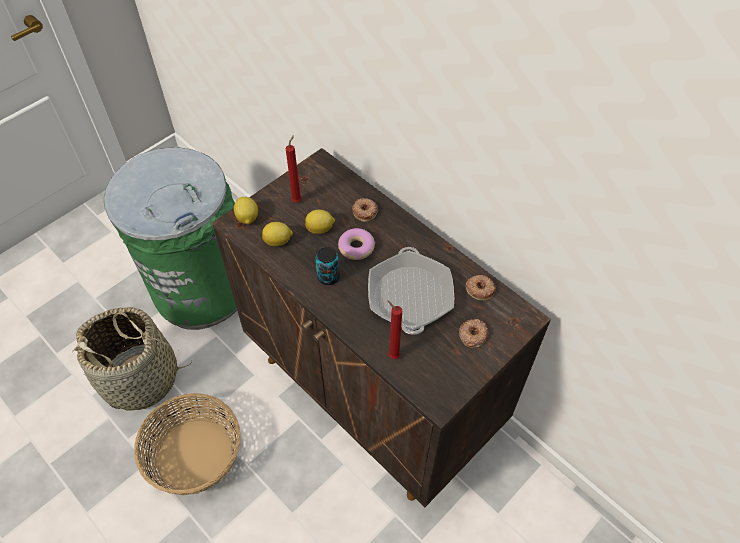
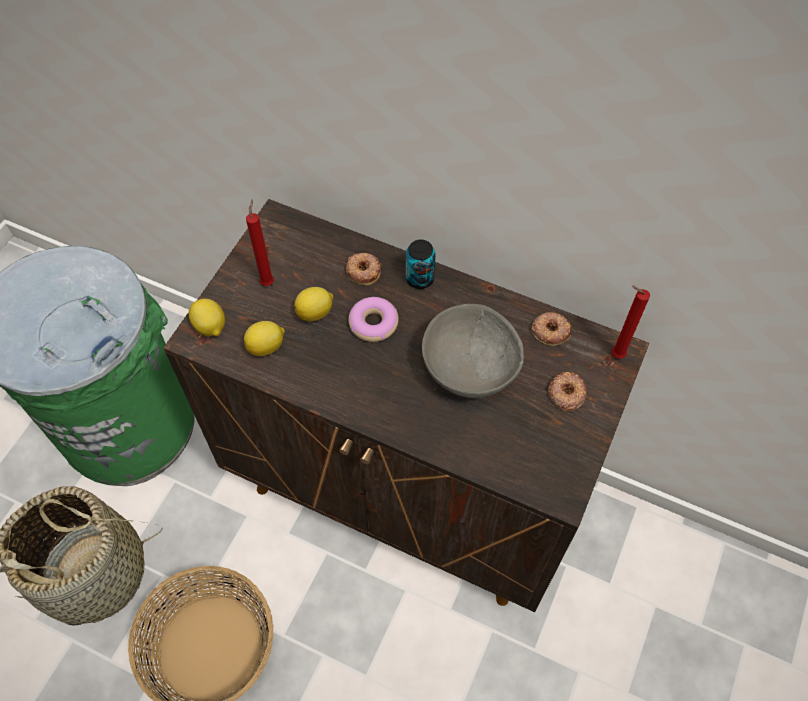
camera: 20 degrees left, 5 degrees up
(328, 277) = (354, 375): can -> can (419, 278)
(392, 355) = (479, 453): red candle -> red candle (615, 354)
(410, 296) = (469, 367): frying pan -> grey bowl

